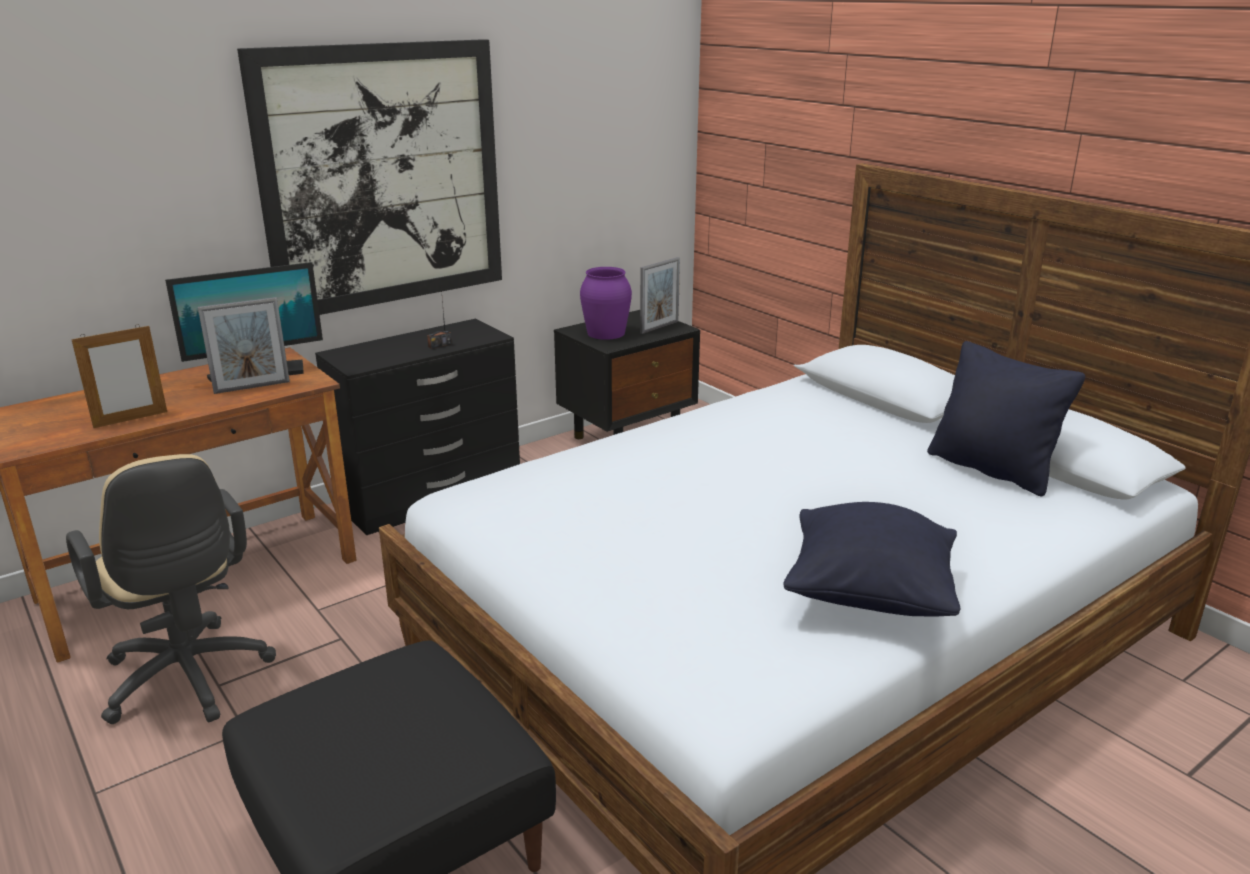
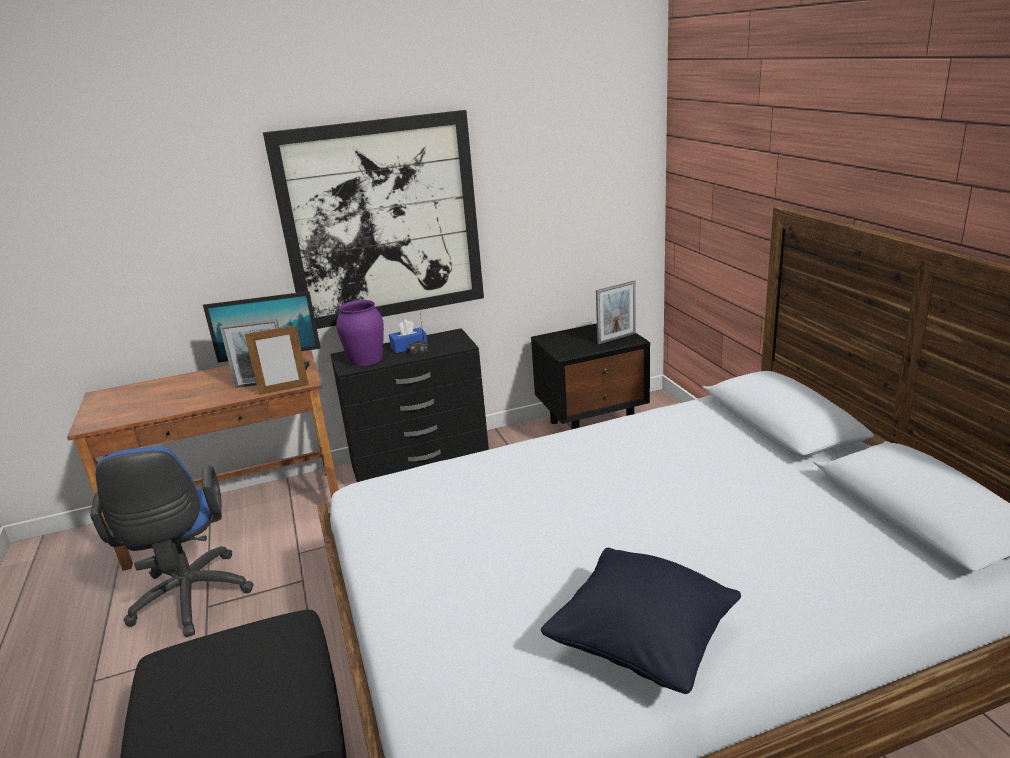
camera: 20 degrees right, 0 degrees up
(130, 419) = (170, 406): picture frame -> picture frame (284, 389)
(189, 681) = (191, 600): beige office chair -> blue office chair
(421, 340) = (409, 347): none -> blue tissue box
(605, 333) = (569, 342): purple vase -> purple vase (365, 359)
(991, 469) = (843, 515): black pillow -> none

